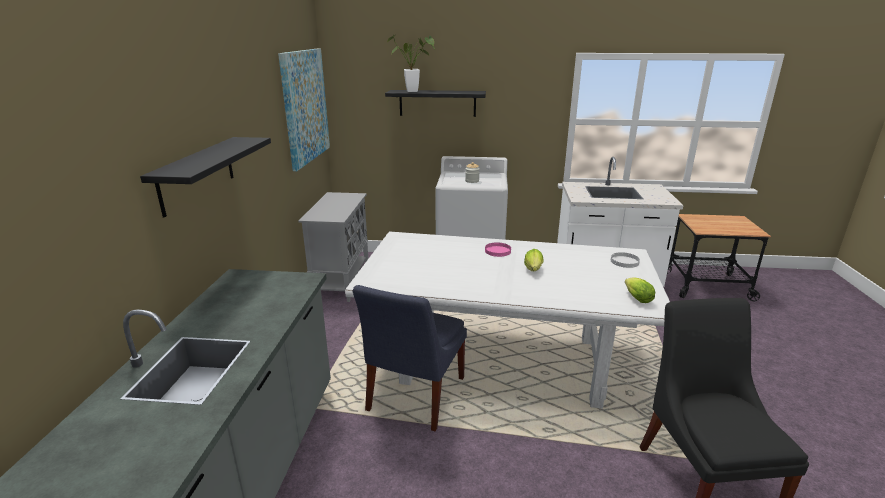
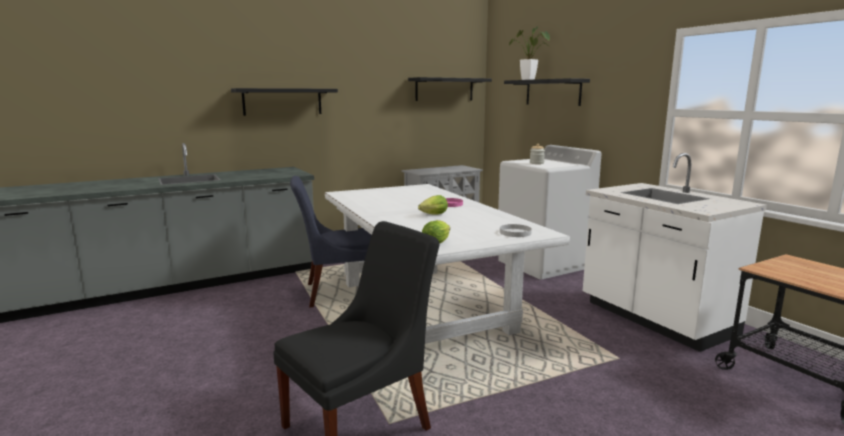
camera: 55 degrees right, 10 degrees down
(305, 106) = (444, 89): picture -> black shelf

